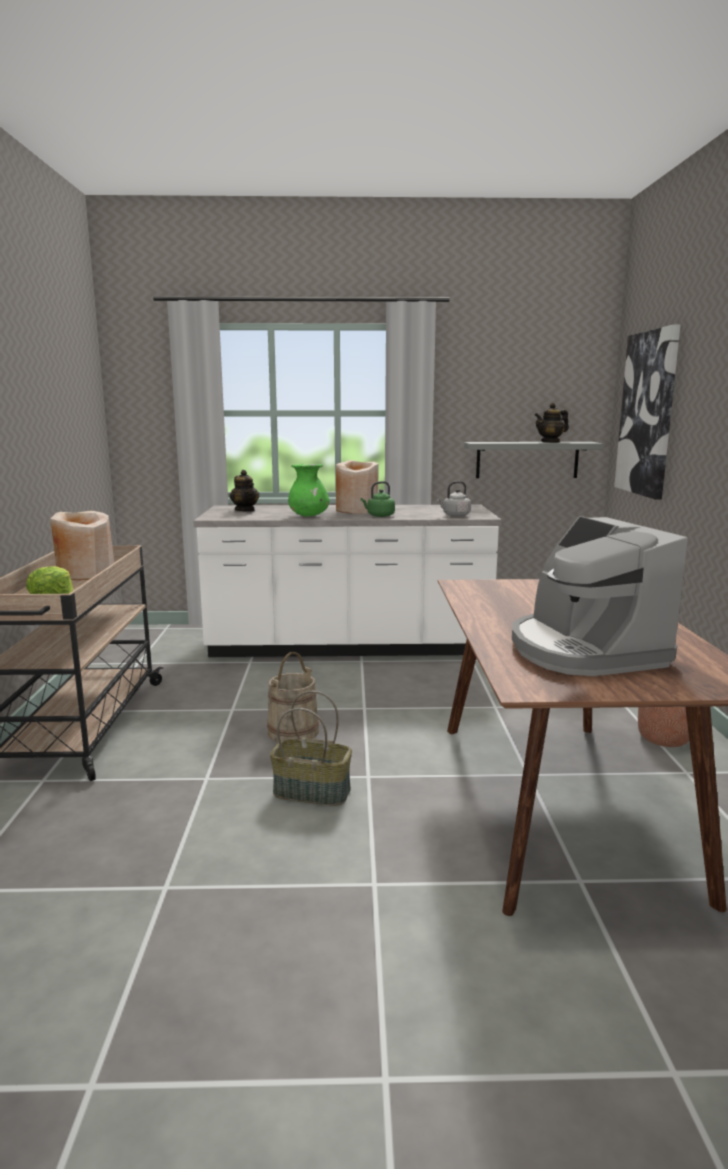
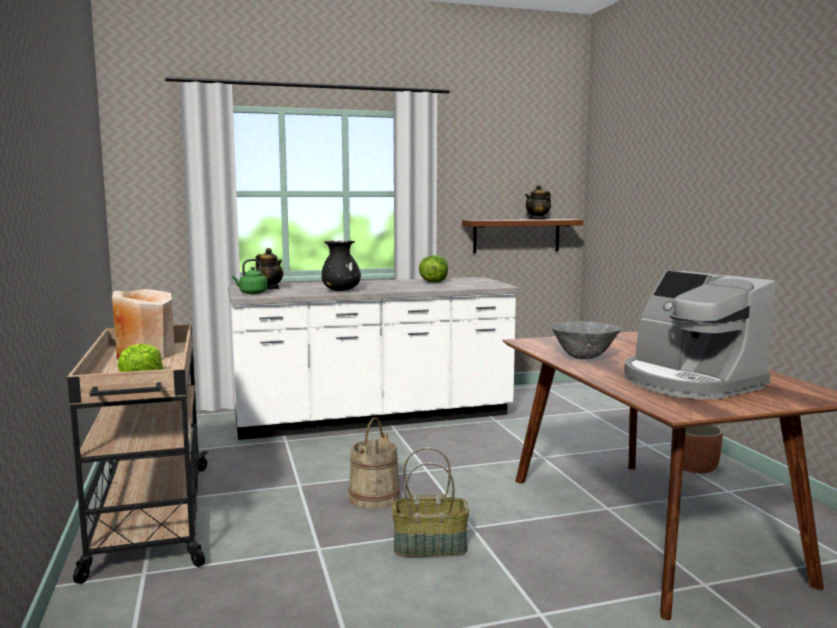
camera: 15 degrees left, 5 degrees down
(309, 516) = (341, 291): green vase -> black vase
(357, 510) = (379, 285): beige vase -> none
(379, 516) = (407, 288): green kettle -> green kettle (252, 293)
(417, 509) = (433, 282): none -> lettuce
(455, 515) = (475, 285): grey kettle -> none
(498, 609) = (583, 358): none -> grey bowl
(527, 460) = (516, 236): grey shelf -> brown shelf
(647, 413) = (626, 193): picture -> none

